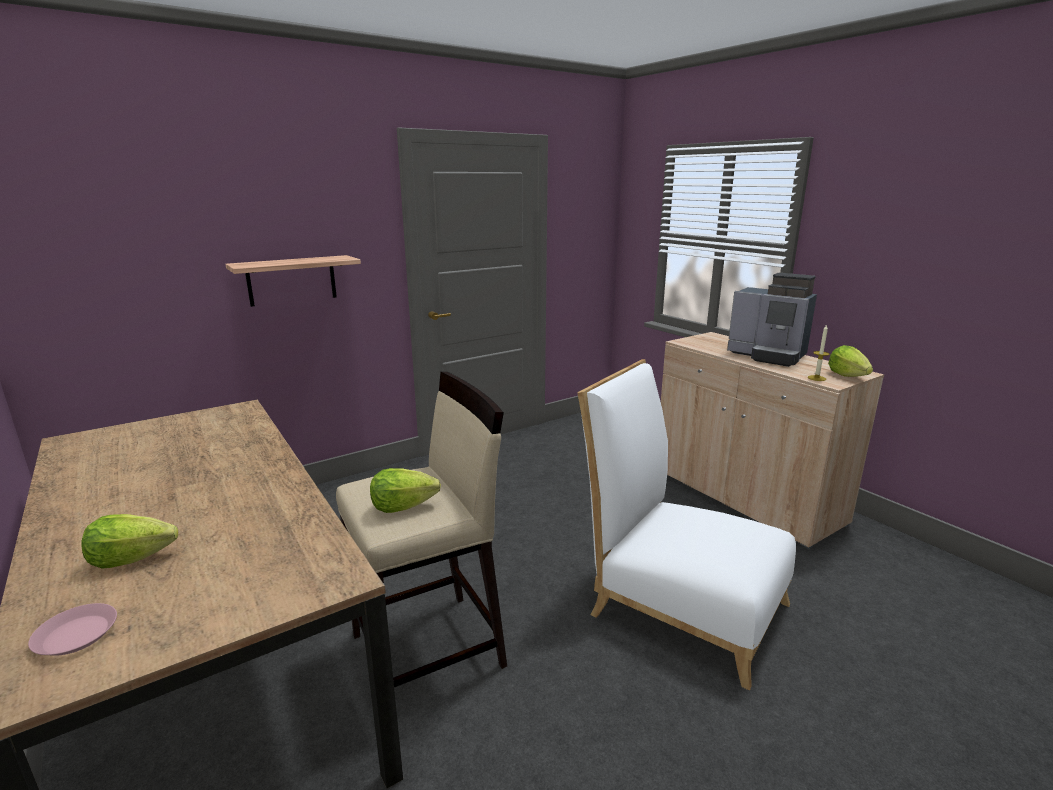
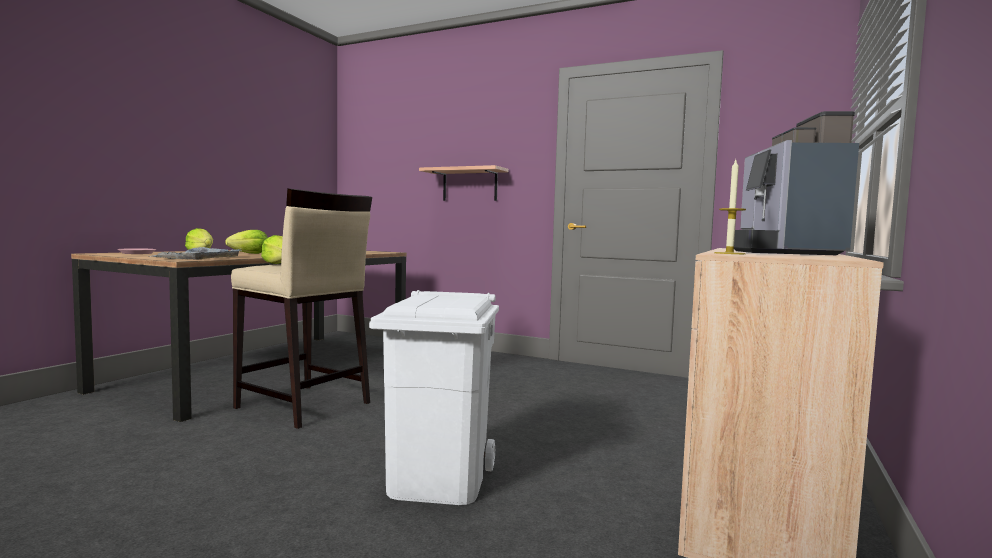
camera: 60 degrees right, 15 degrees down
(280, 565) = (197, 257): none -> grey tray
(678, 603) = (439, 480): white chair -> white trash can
(847, 376) = (793, 256): lettuce -> lettuce (250, 253)

